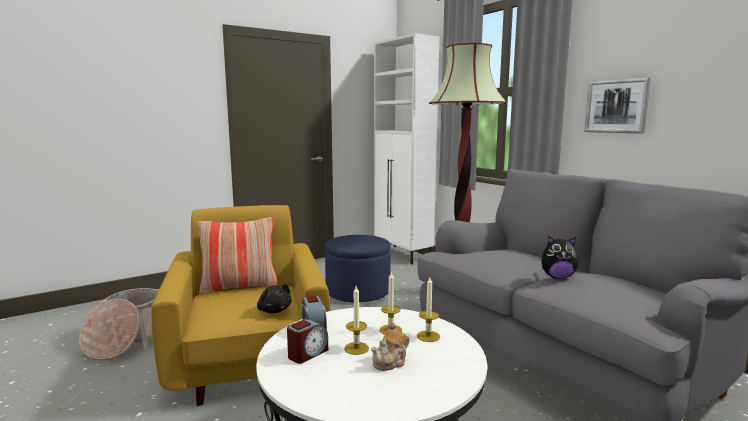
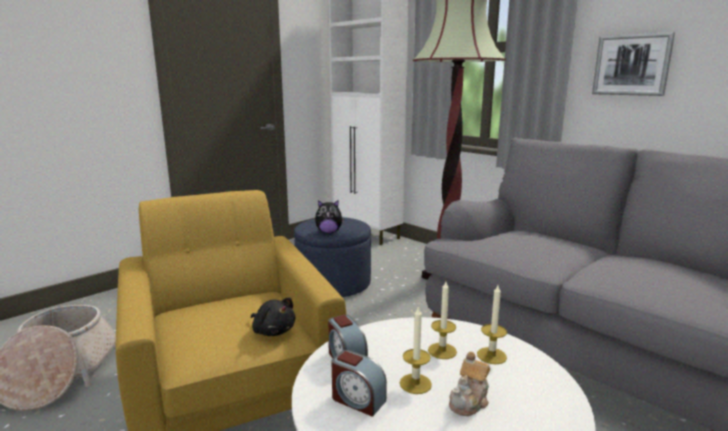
camera: 10 degrees left, 5 degrees up
(239, 287) = (213, 299): pillow -> none
(307, 354) = (357, 400): alarm clock -> alarm clock turned 90 degrees clockwise
(557, 277) = (604, 266): plush toy -> plush toy (329, 232)

